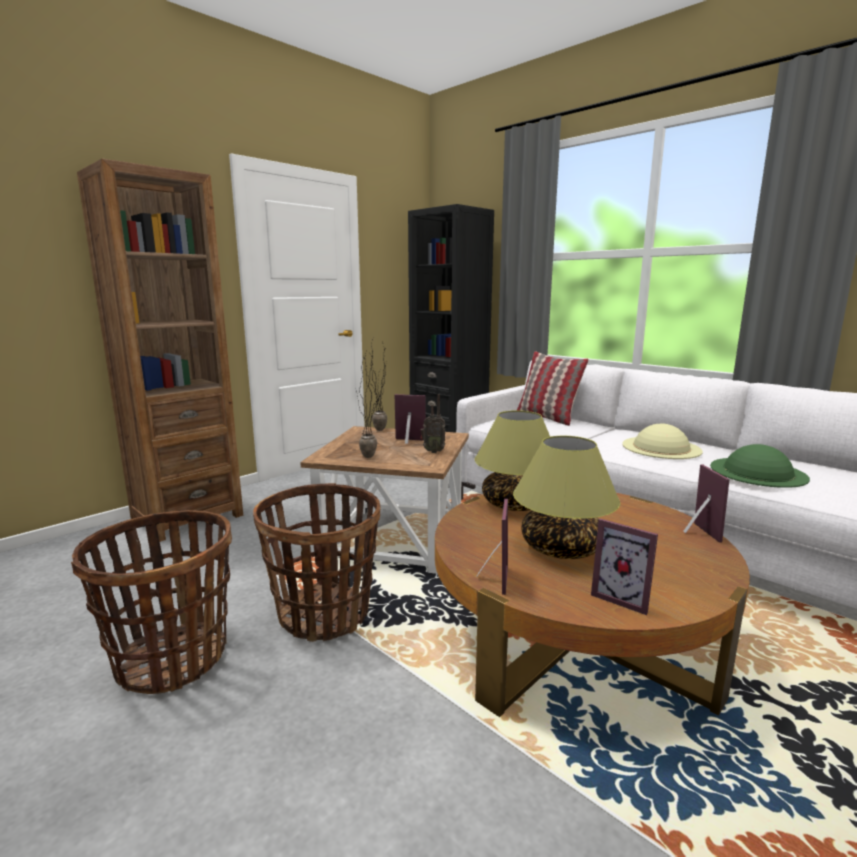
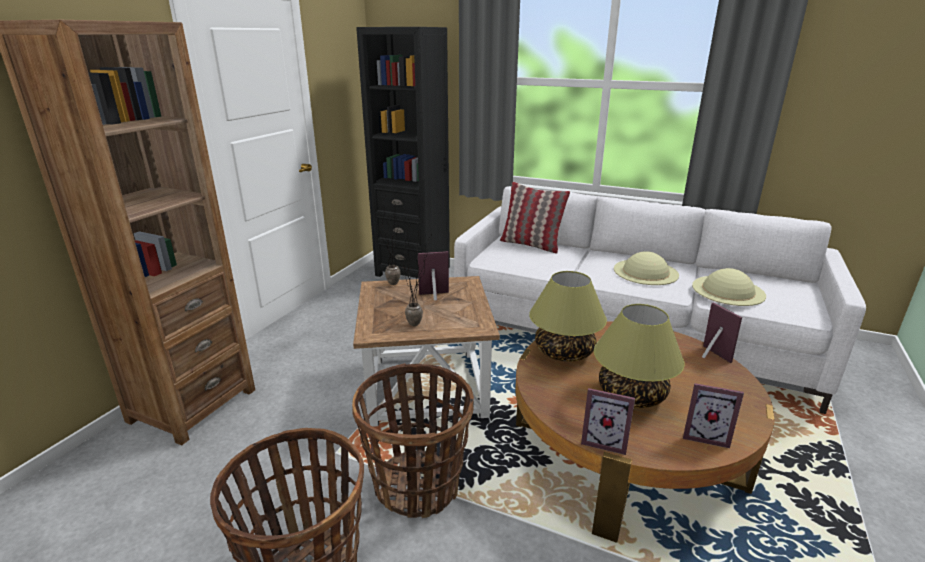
camera: 20 degrees left, 10 degrees up
(433, 451) = (467, 307): radio -> none
(491, 579) = (604, 441): picture frame -> picture frame turned 120 degrees clockwise
(758, 472) = (728, 290): green hat -> beige hat

